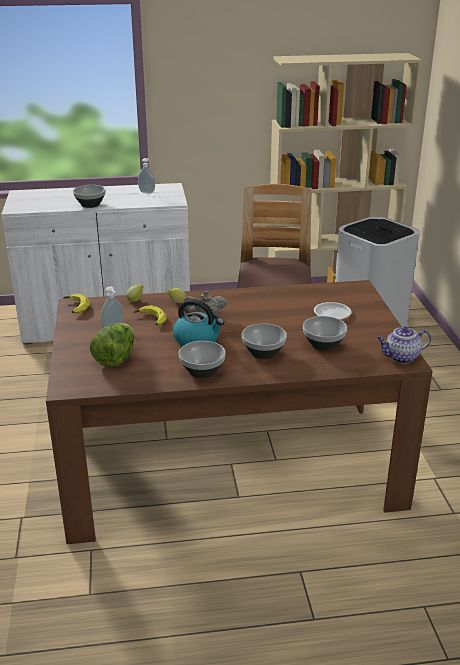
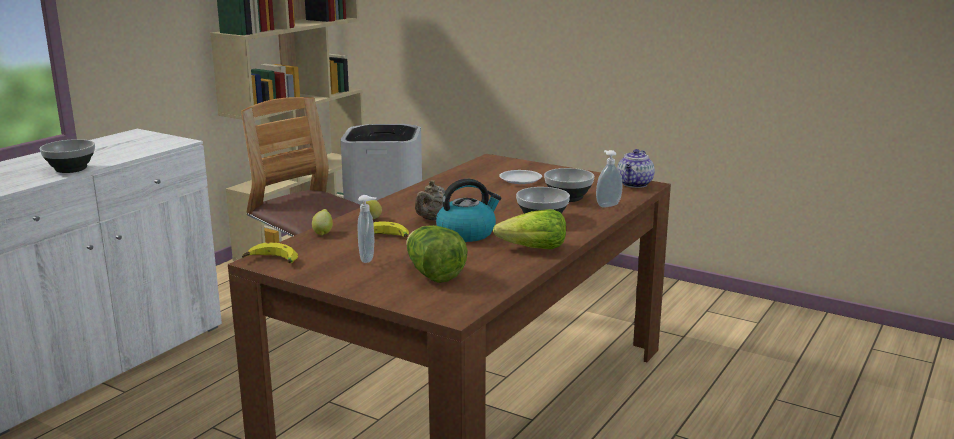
camera: 50 degrees left, 10 degrees down
(147, 192) = (117, 143): soap dispenser -> soap dispenser (607, 205)
(202, 372) = (533, 249): bowl -> lettuce

